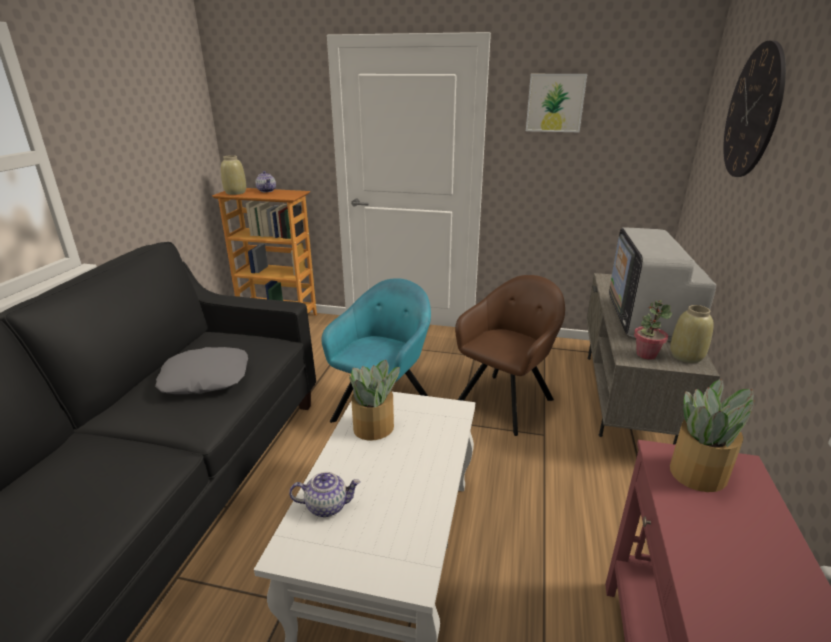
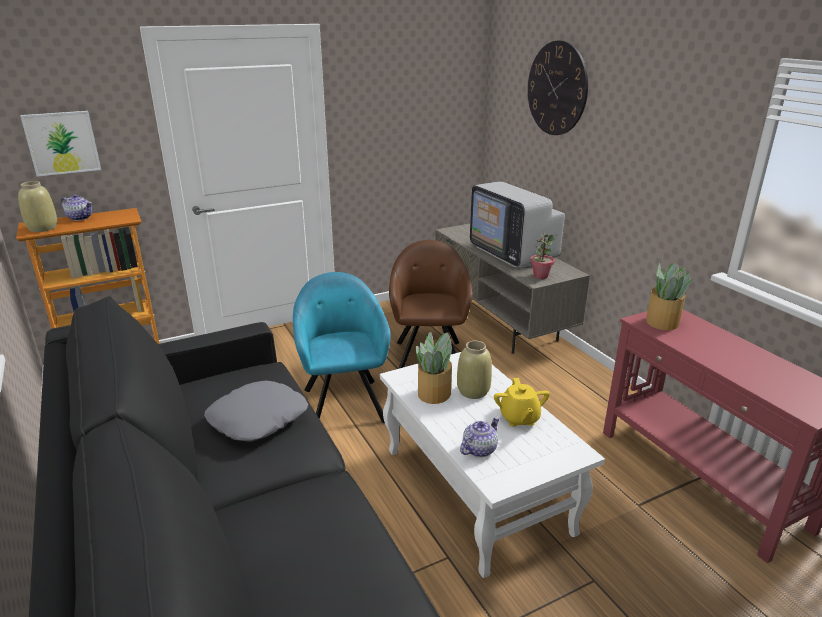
camera: 40 degrees left, 0 degrees up
(411, 498) = (519, 418): none -> yellow teapot
(555, 103) = (382, 85): picture -> picture (62, 143)
(686, 356) = (561, 270): beige vase -> beige vase (473, 392)

